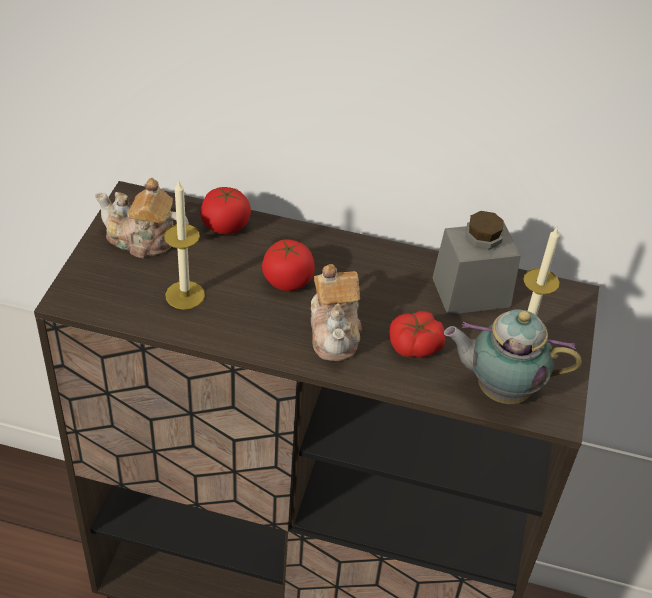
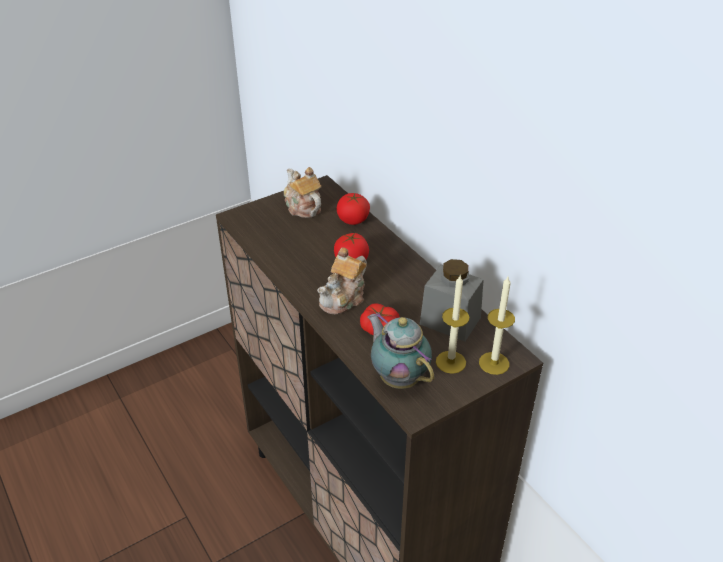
camera: 45 degrees right, 5 degrees down
(185, 295) = (291, 242): candle -> candle (494, 363)

